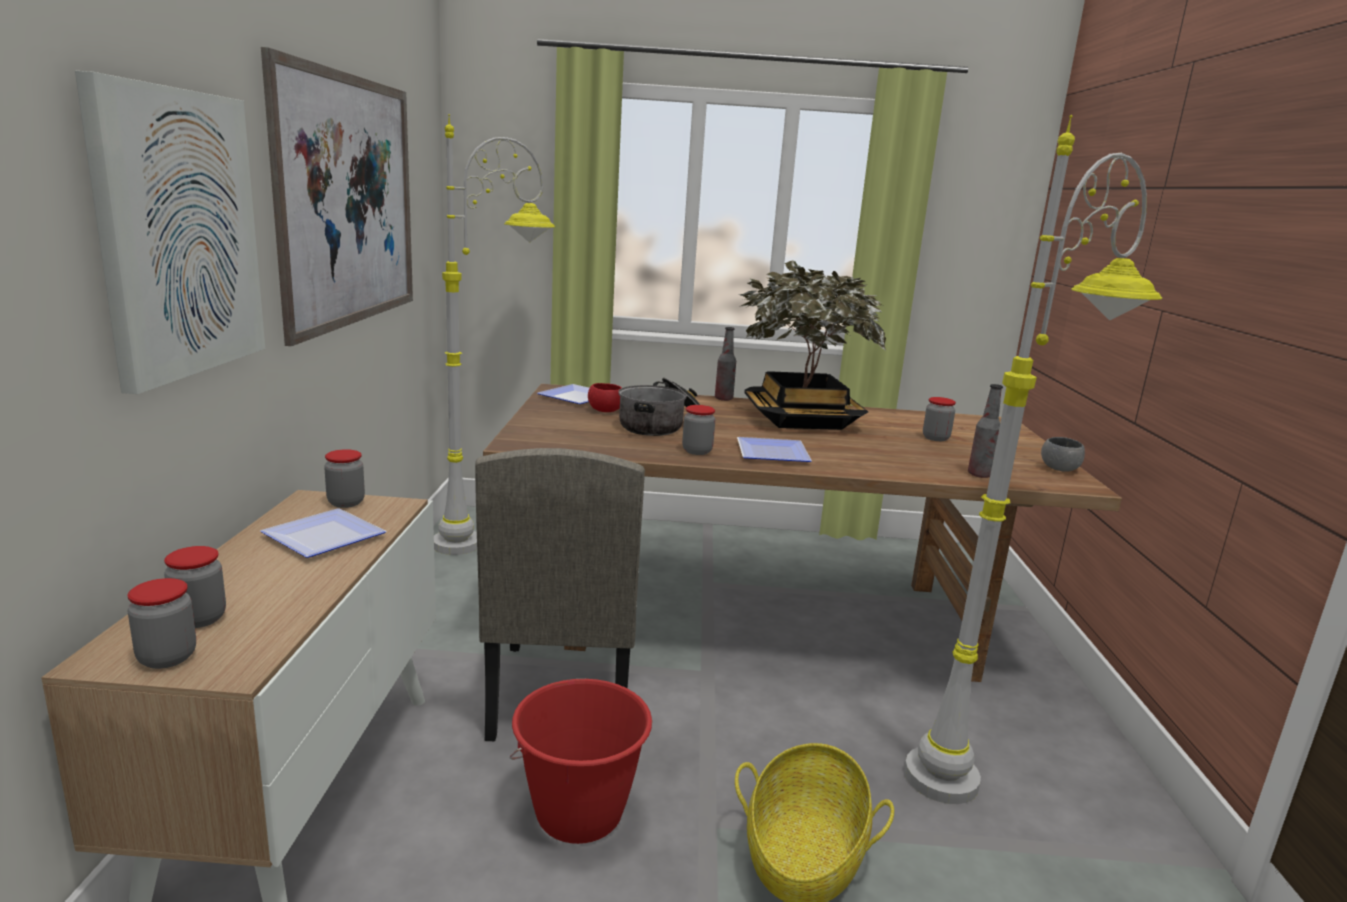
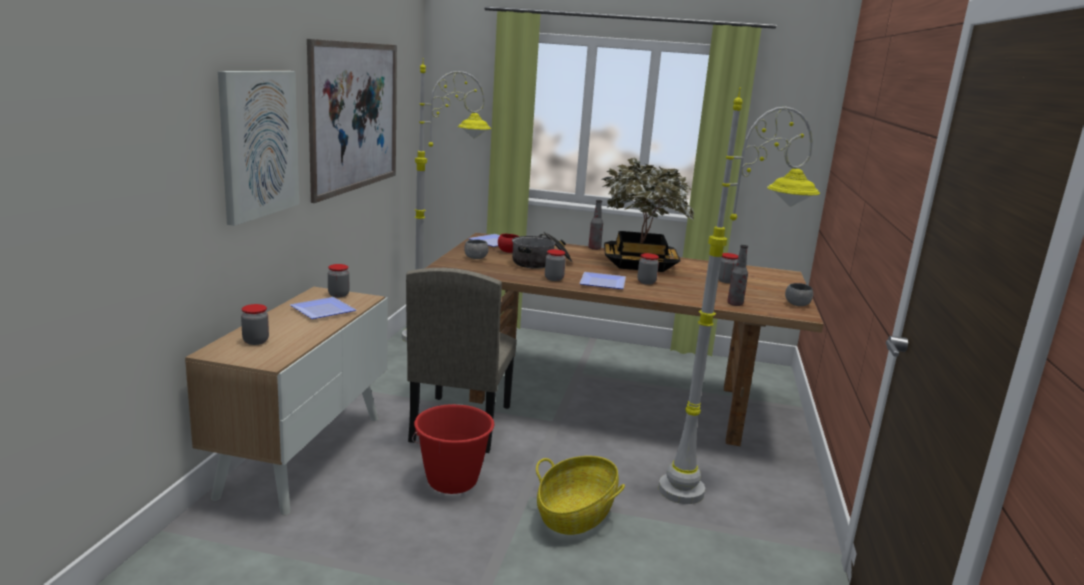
camera: 10 degrees right, 0 degrees up
(167, 657) = (240, 355): jar -> jar (646, 282)
(561, 424) = (476, 258): none -> grey bowl

